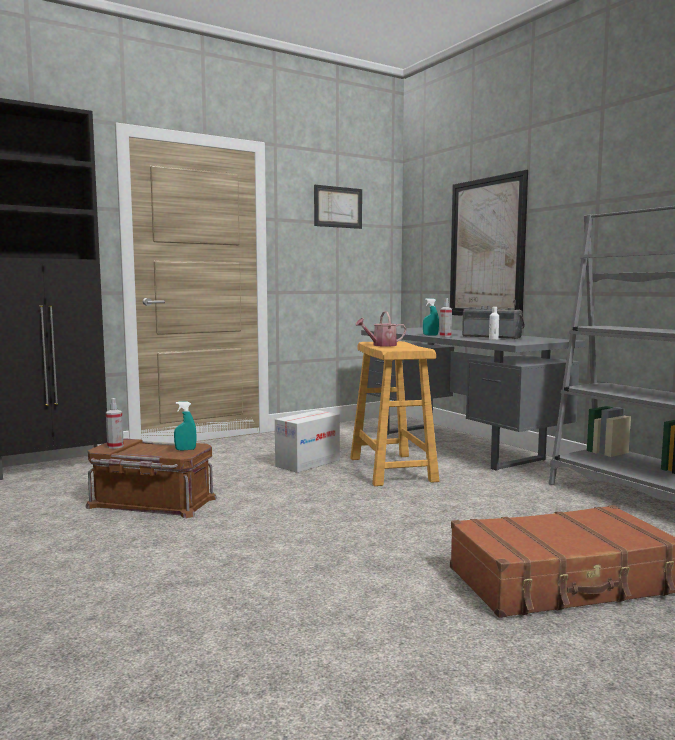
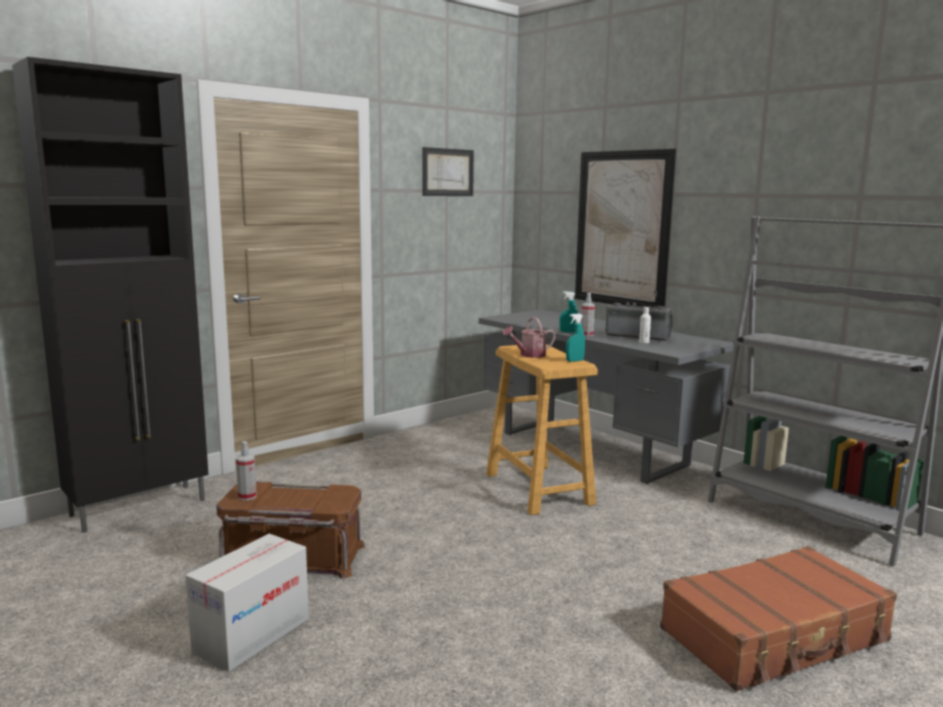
camera: 10 degrees left, 5 degrees up
(185, 449) = (334, 497): turquoise spray bottle -> turquoise spray bottle (574, 361)
(308, 463) = (442, 484): cardboard box -> cardboard box (252, 634)

